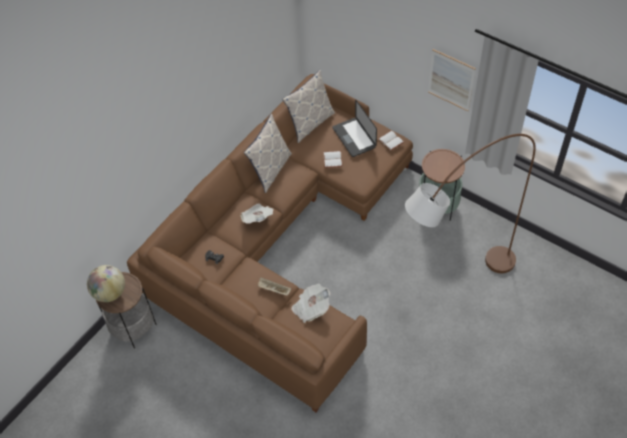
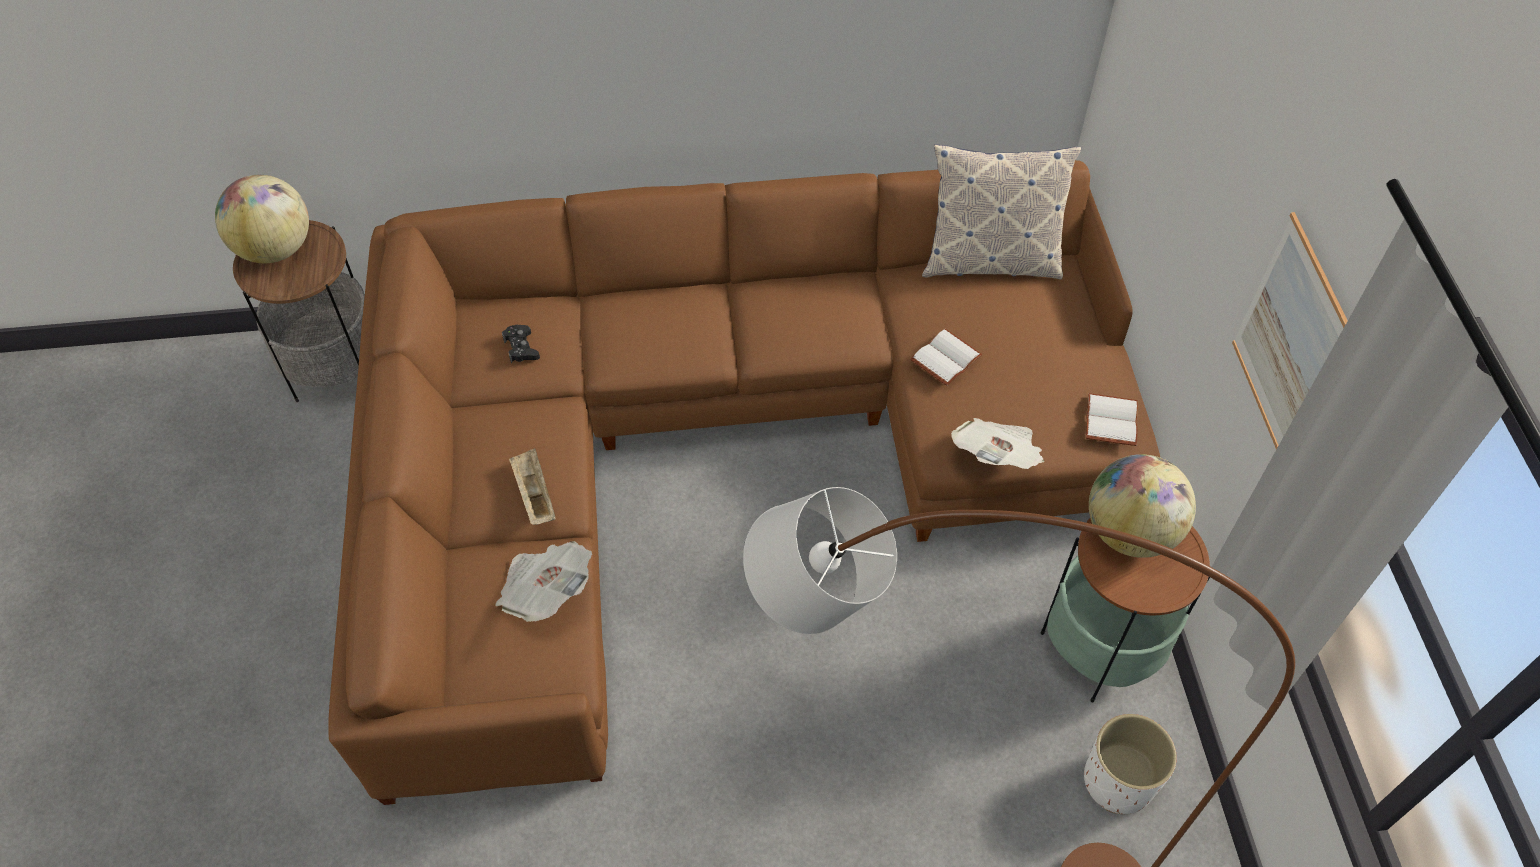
camera: 45 degrees right, 0 degrees up
(257, 218) = (676, 345): newspaper -> newspaper (997, 457)
(270, 170) = (811, 283): pillow -> none
(354, 138) = (1040, 352): laptop -> none
(434, 162) = (1130, 532): none -> globe
(476, 233) = (1118, 781): none -> white planter

